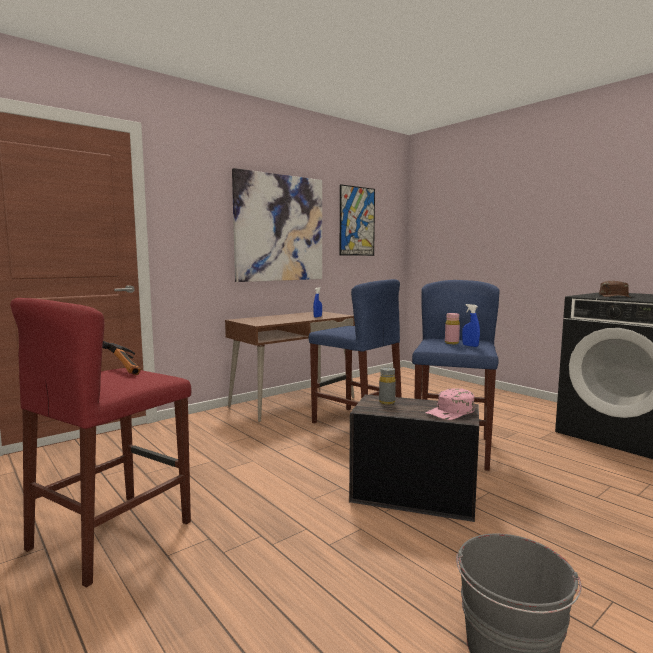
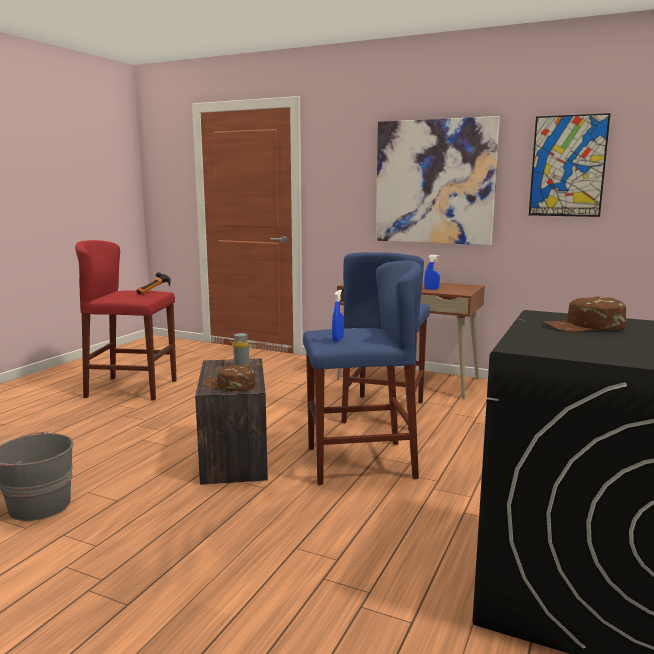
camera: 65 degrees right, 5 degrees up
(451, 343) = (345, 334): pink bottle -> none
(451, 412) = (229, 385): pink cap -> brown cap

